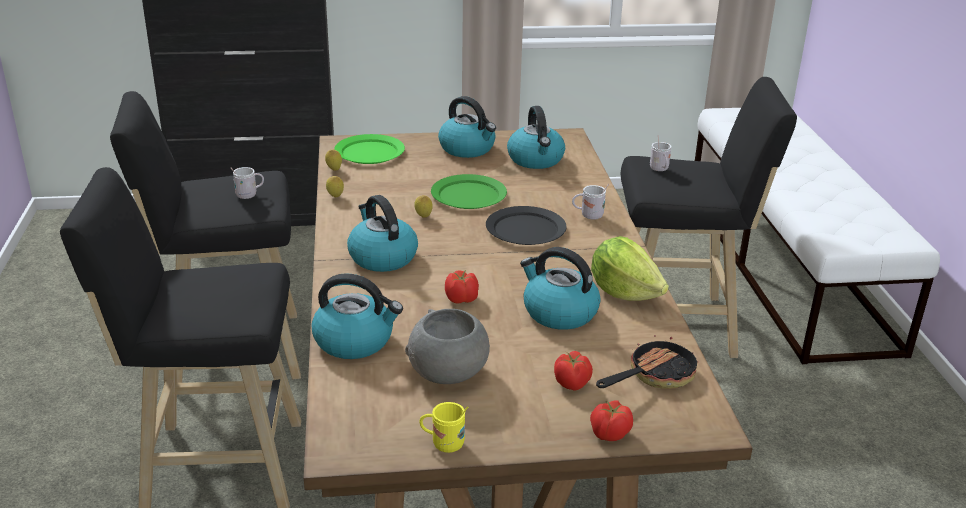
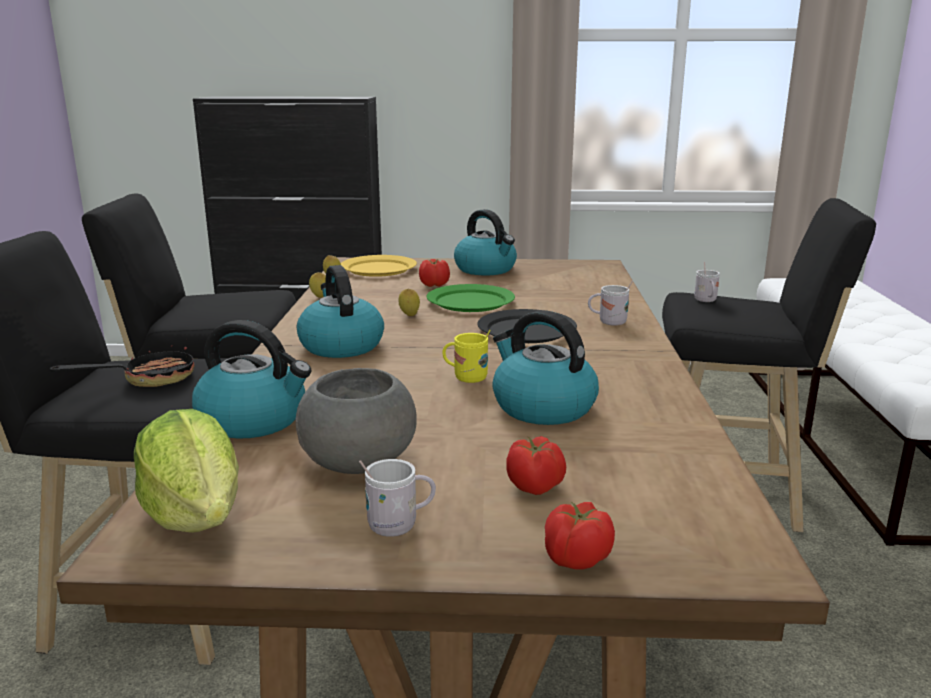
camera: 10 degrees right, 10 degrees down
(249, 195) = (242, 303): white mug -> white mug (400, 525)
(369, 152) = (378, 269): green plate -> yellow plate
(443, 444) = (301, 551): yellow mug -> yellow mug (466, 378)
(462, 299) = (418, 387): tomato -> tomato (435, 285)
(536, 160) = (559, 279): kettle -> none
(624, 292) = (638, 391): lettuce -> lettuce (196, 515)
(654, 376) = (665, 486): frying pan -> frying pan (148, 379)

